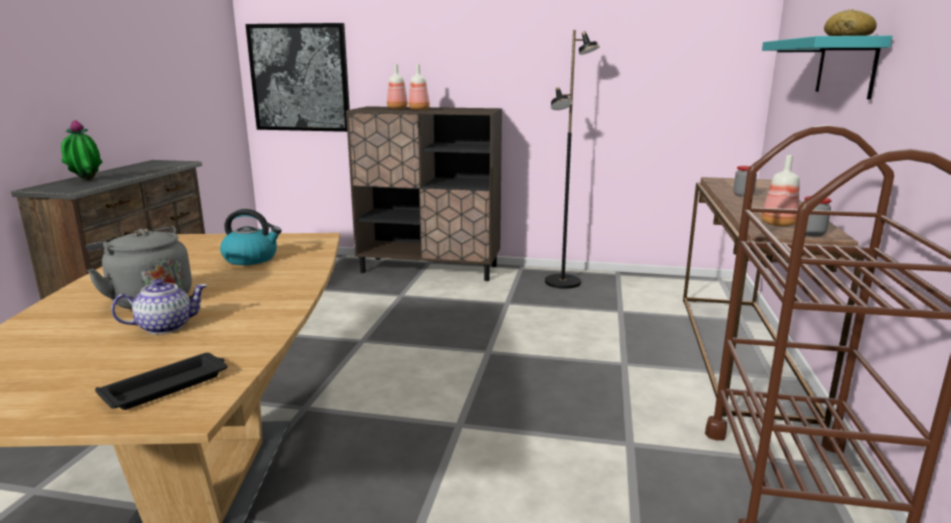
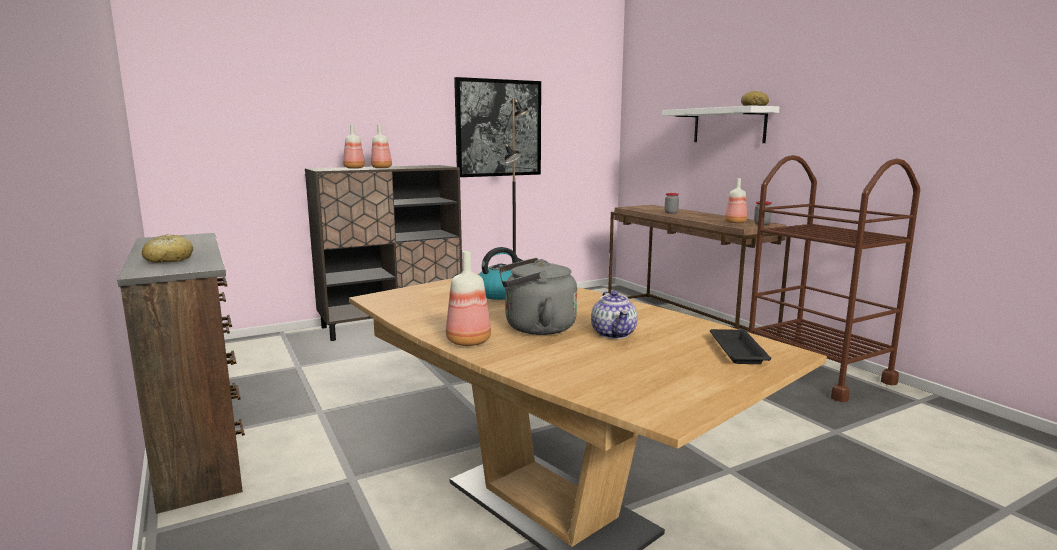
camera: 40 degrees left, 5 degrees down
(77, 295) = (467, 341): none -> bottle
(85, 180) = (169, 259): potted plant -> bread
(166, 326) = (614, 334): teapot -> teapot turned 150 degrees clockwise
(300, 78) = (219, 140): picture -> picture (498, 128)
(845, 67) = (729, 125): turquoise shelf -> white shelf

